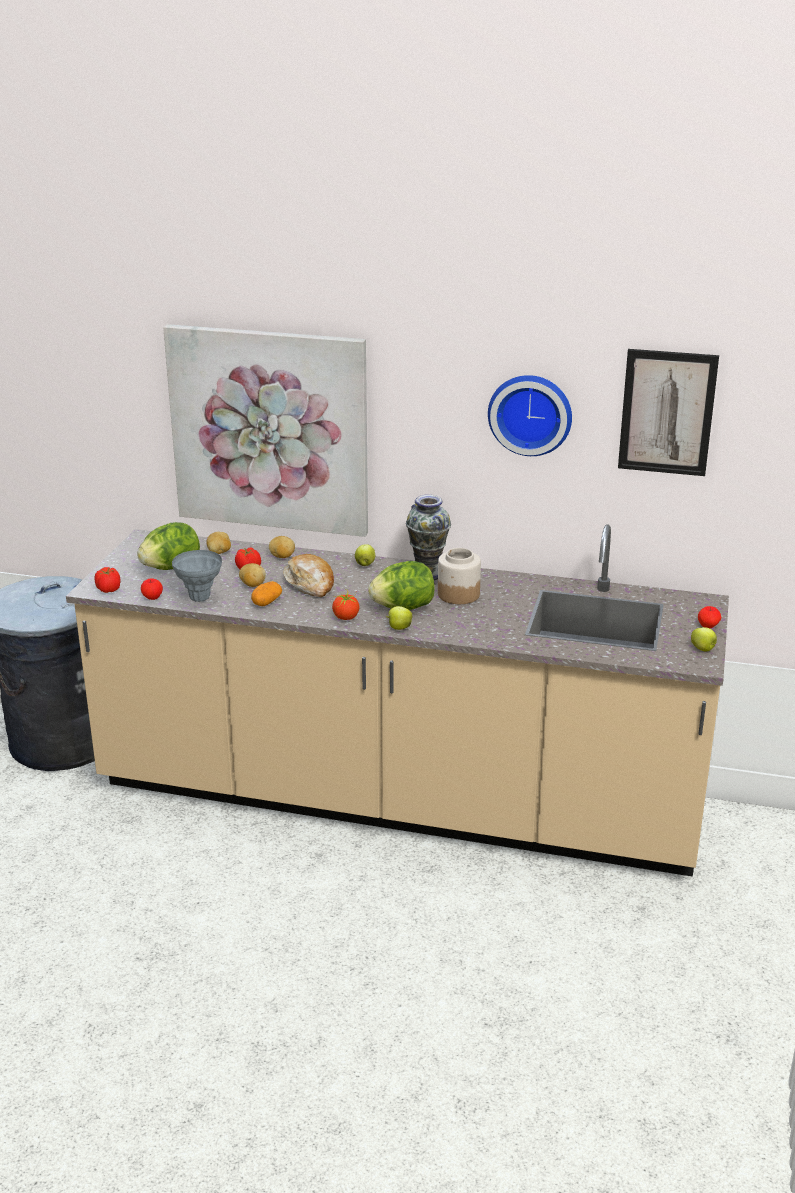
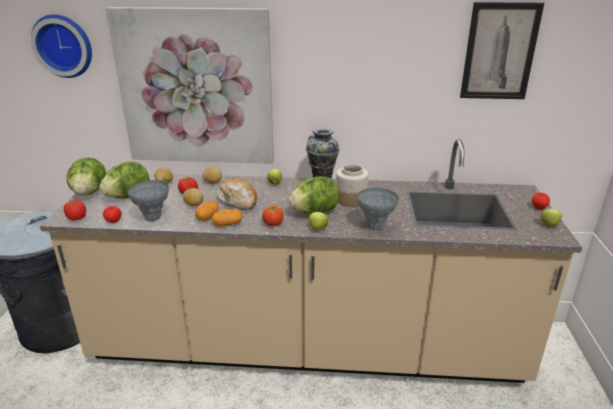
camera: 10 degrees left, 0 degrees up
(123, 558) = (89, 192): none -> lettuce
(289, 613) = (227, 224): none -> potato
(473, 632) = (375, 227): none -> grey vase
(530, 413) = (396, 60): wall clock -> wall clock (64, 45)

